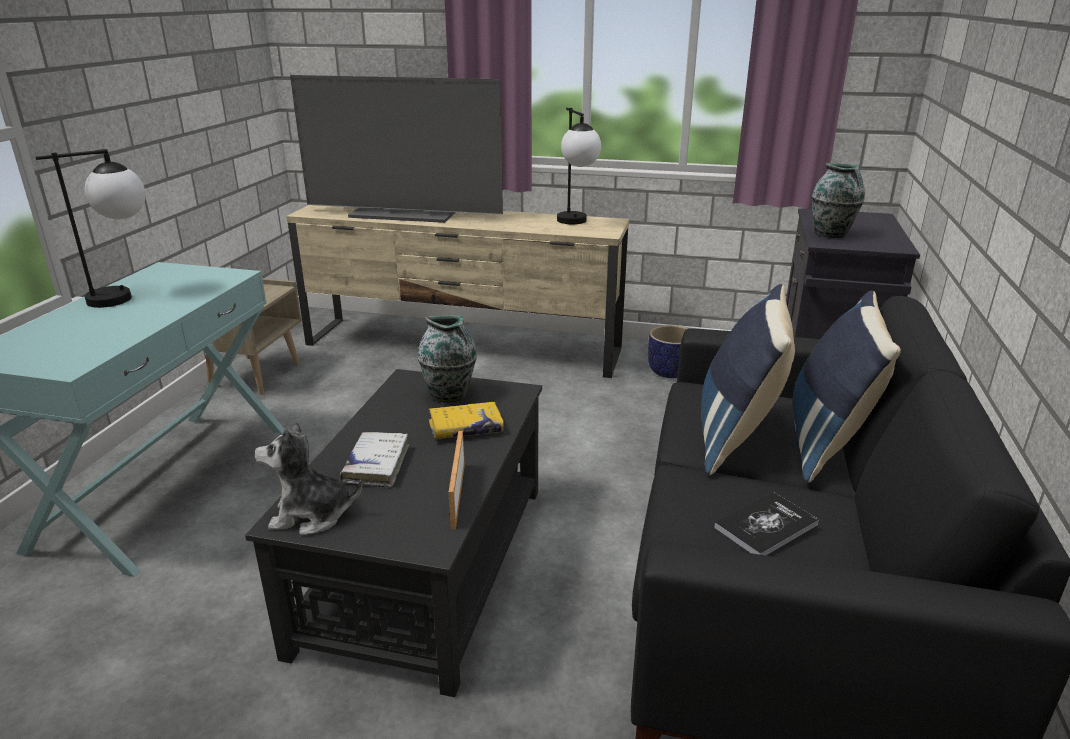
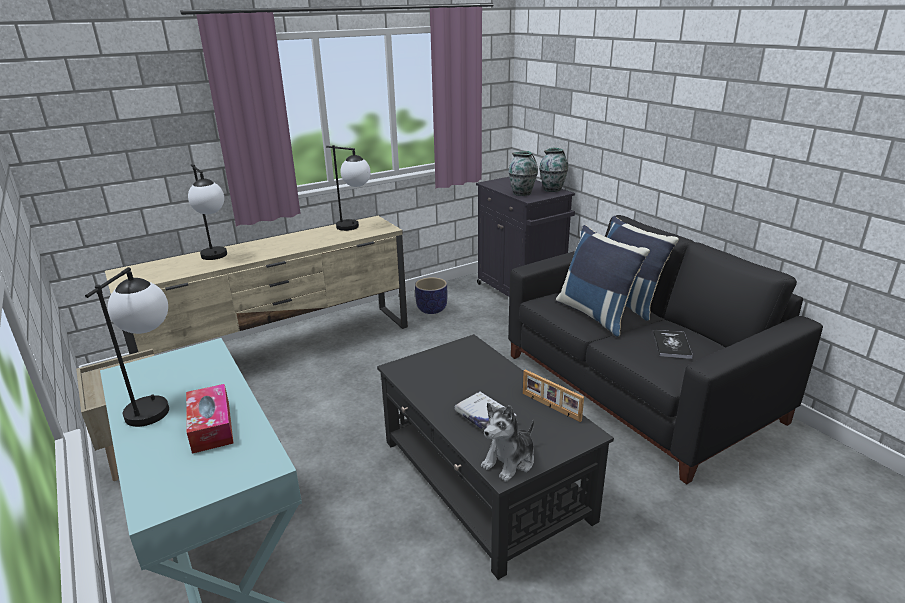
camera: 45 degrees left, 0 degrees up
(110, 326) = (211, 426): none -> tissue box
(405, 213) = (217, 258): television -> table lamp
(449, 395) = (440, 363): vase -> vase (552, 189)
(465, 428) = (486, 375): yellow book -> none

